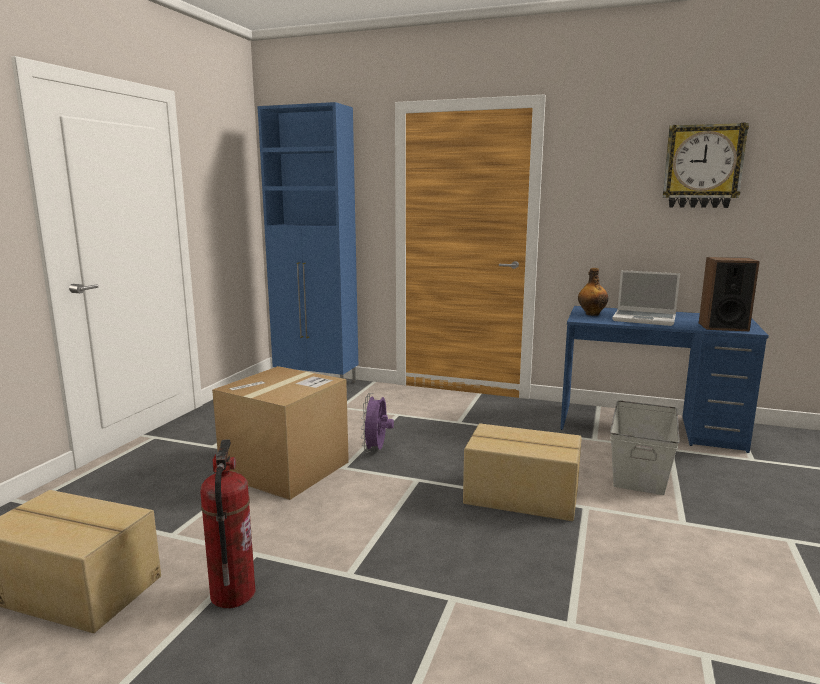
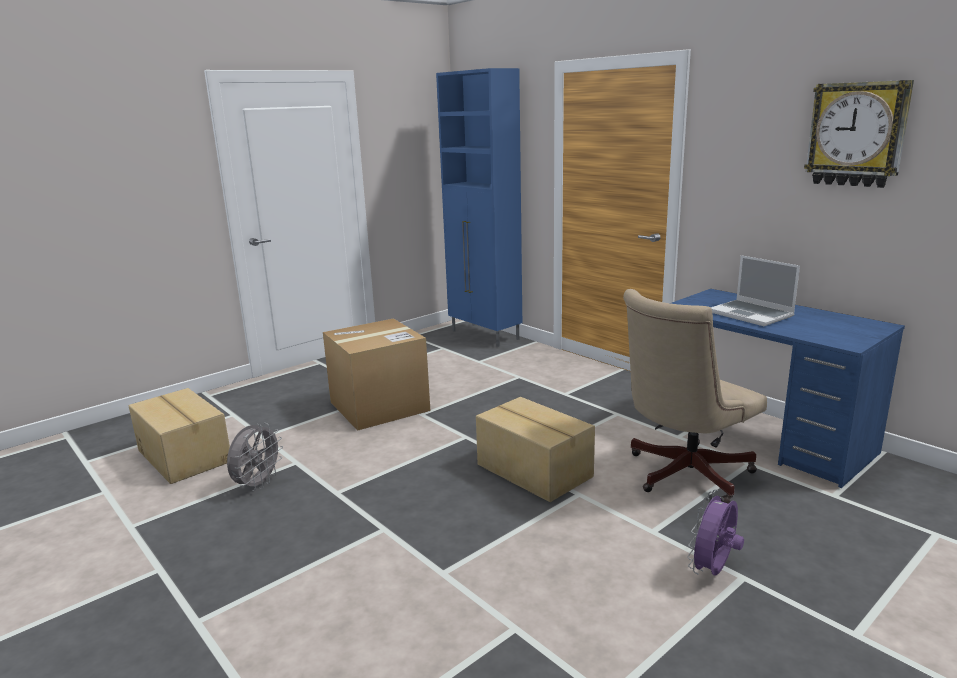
camera: 30 degrees right, 5 degrees up
(233, 594) = (258, 484): fire extinguisher -> grey fan
(376, 450) = (463, 405): purple fan -> purple fan (713, 571)
(591, 314) = (704, 301): bottle -> none
(639, 469) = (682, 475): grey storage box -> beige office chair
(723, 327) = (826, 335): speaker -> none

